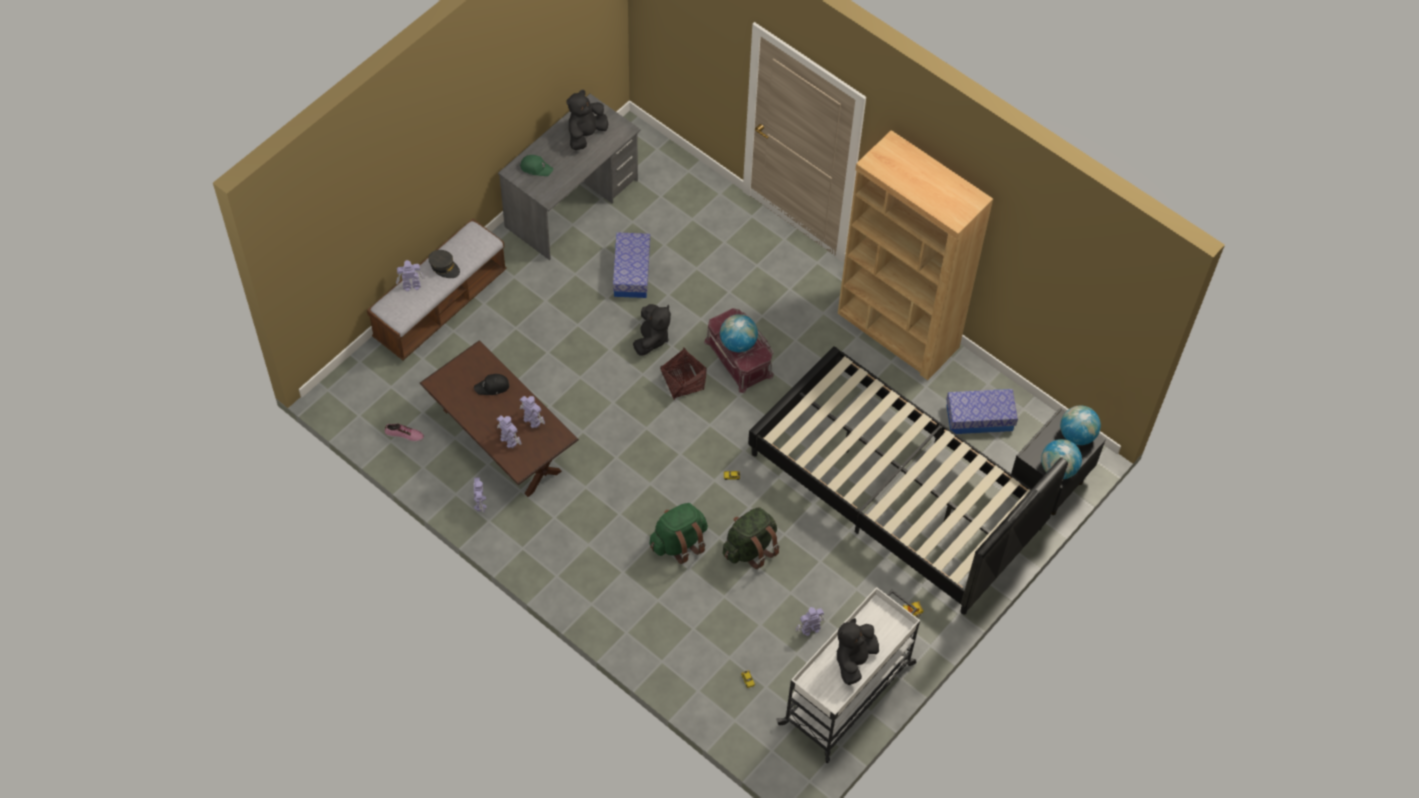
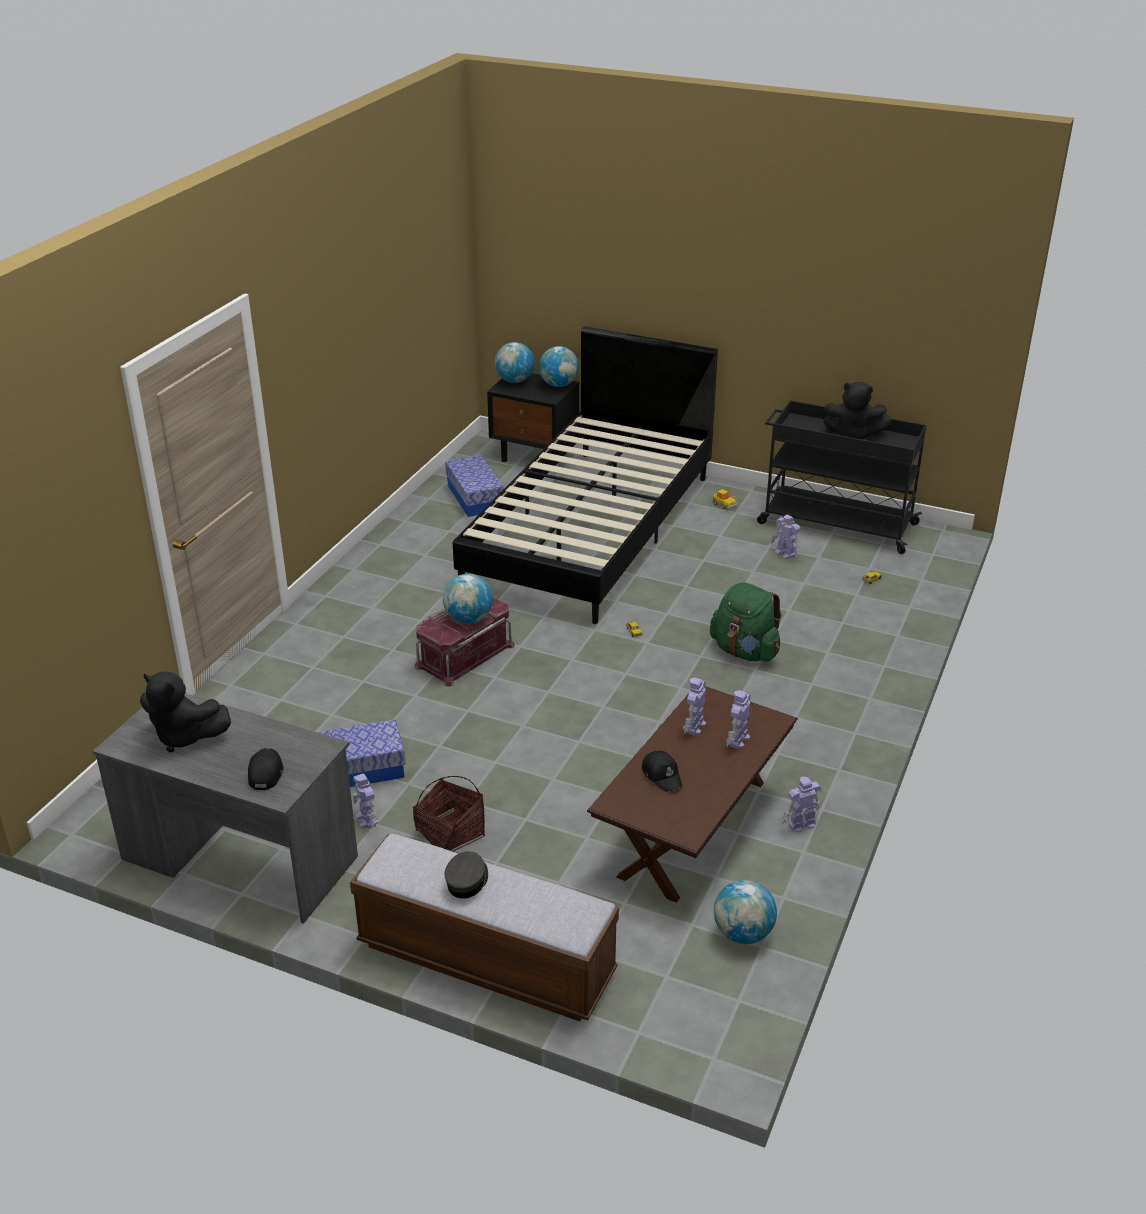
camera: 105 degrees left, 25 degrees down
(404, 435) = (743, 934): shoe -> globe
(411, 285) = (520, 911): toy robot -> toy robot (367, 820)
(536, 168) = (265, 773): green cap -> black cap
(651, 338) = (462, 729): black plush toy -> none
(683, 382) = (519, 691): basket -> basket (449, 834)
(750, 548) = (718, 604): green backpack -> none
(848, 692) = (835, 523): white cart -> black cart
(898, 331) = (381, 557): brown bookcase -> none

